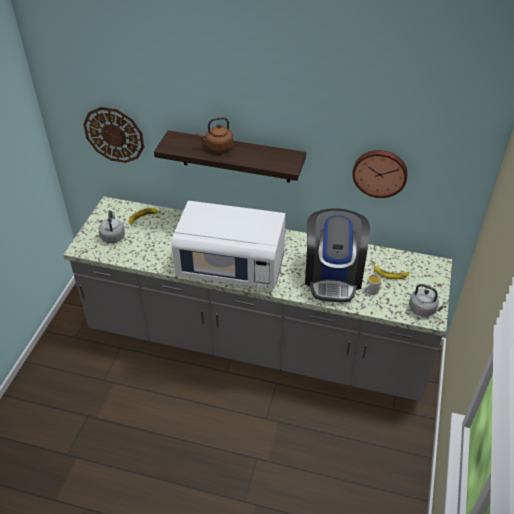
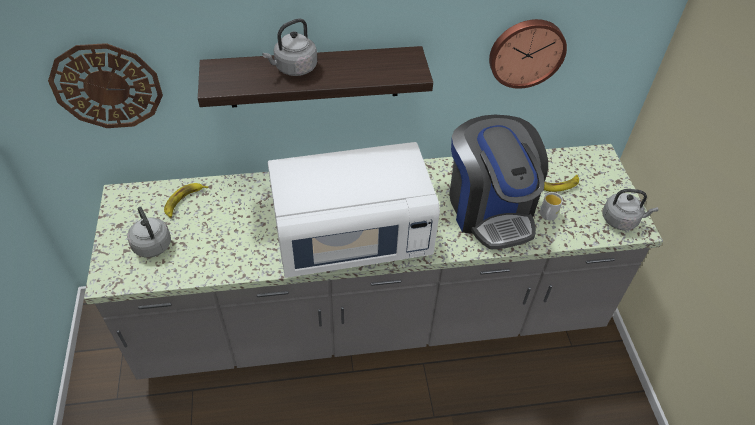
camera: 25 degrees left, 5 degrees up
(218, 147) = (294, 68): brown kettle -> grey kettle

